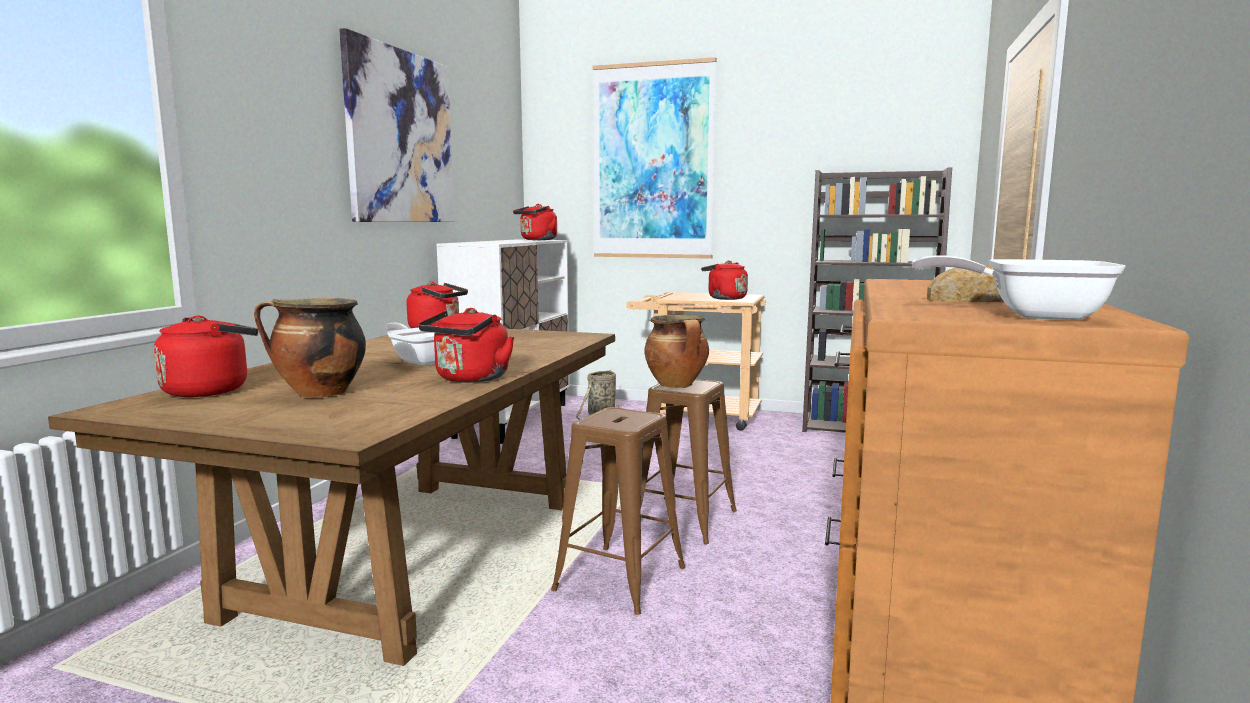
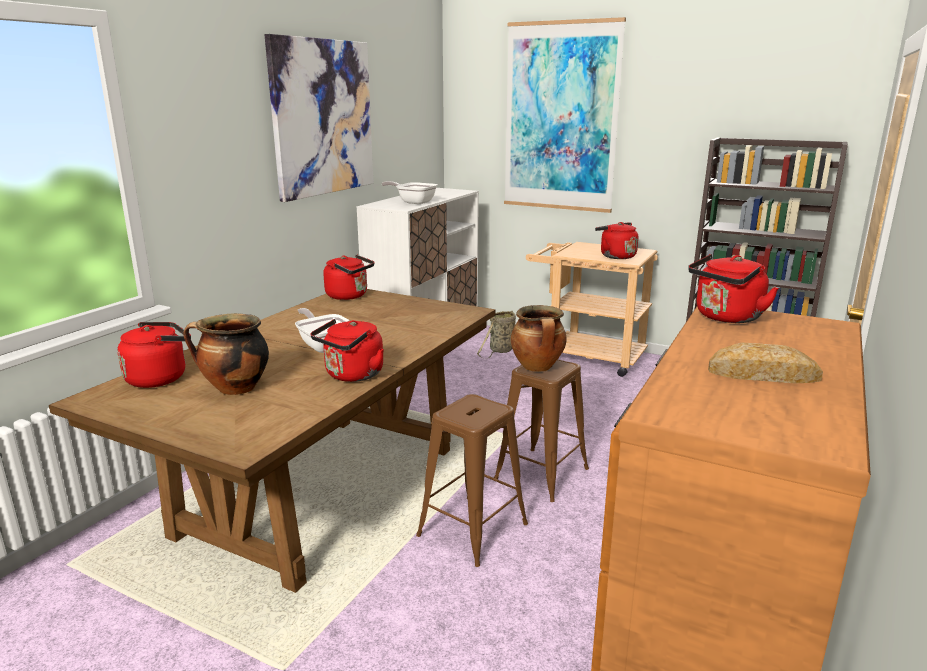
camera: 10 degrees right, 10 degrees up
(537, 240) = (450, 192): red kettle -> red kettle (726, 318)
(1030, 315) = (763, 422): frying pan -> frying pan (413, 202)

